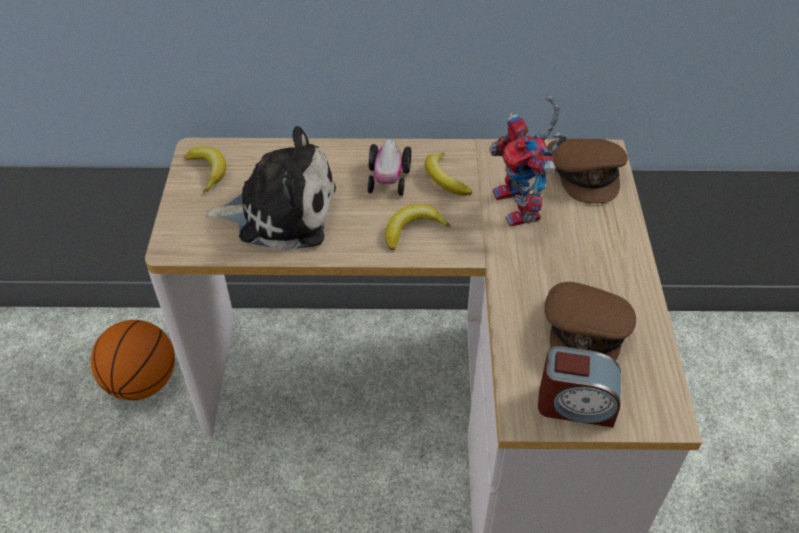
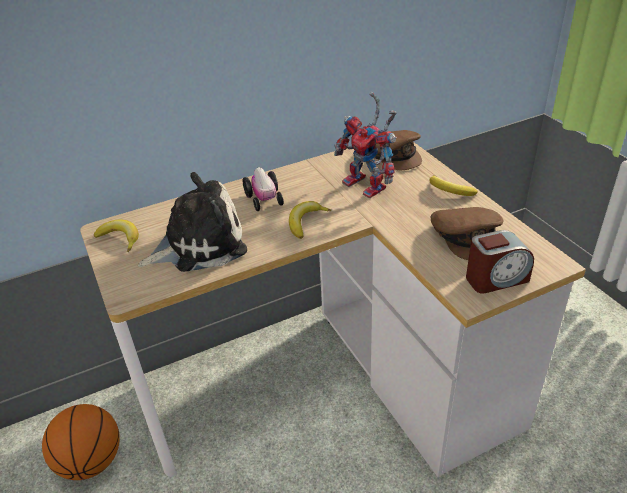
camera: 25 degrees left, 10 degrees down
(444, 179) = (304, 187): banana -> banana (449, 191)

